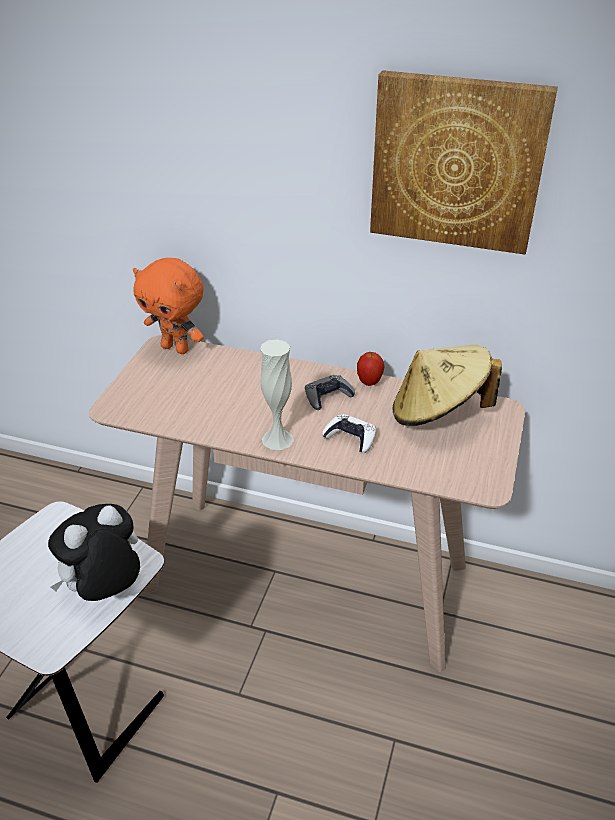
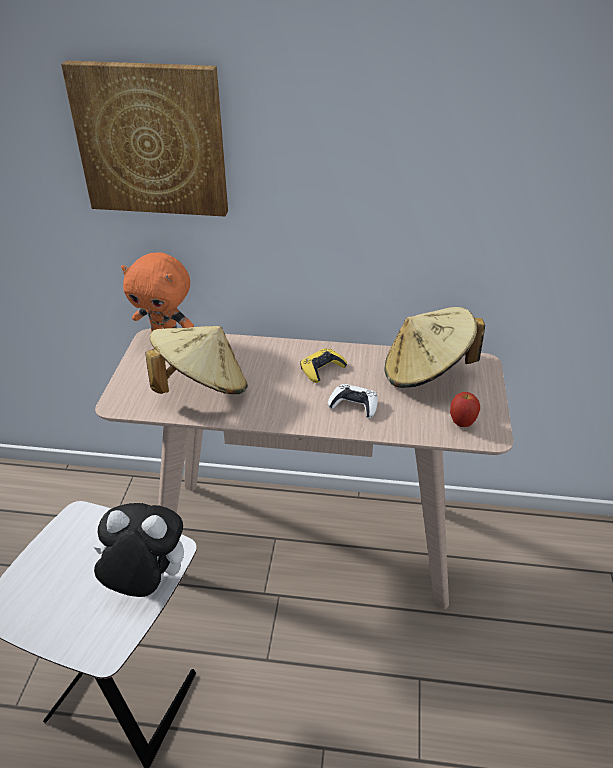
camera: 10 degrees left, 0 degrees up
(105, 590) = (145, 583): plush toy -> plush toy turned 60 degrees clockwise
(199, 402) = (201, 388): none -> beige hat
(277, 439) = (286, 414): white vase -> none
(328, 396) = (322, 369): grey game controller -> yellow game controller
(369, 382) = (356, 352): apple -> apple (462, 423)
(457, 162) = (433, 138): picture -> picture (151, 139)

